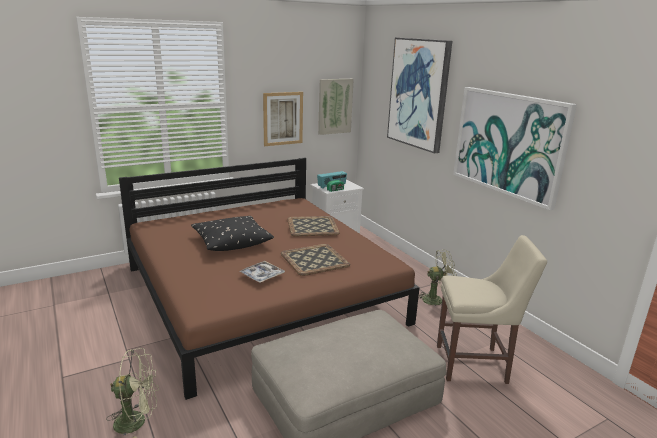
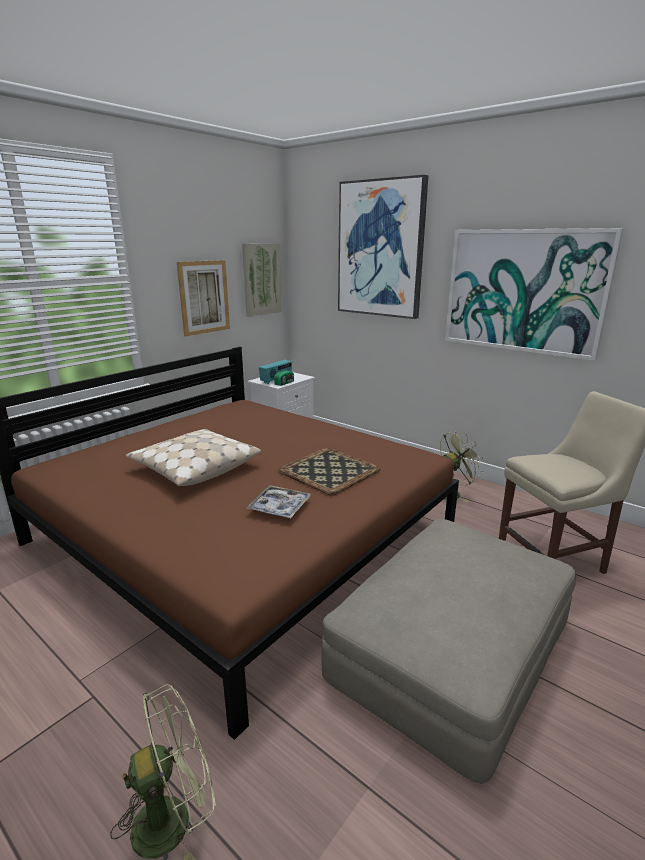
camera: 20 degrees left, 0 degrees up
(231, 241) = (194, 468): black pillow -> beige pillow
(313, 226) = (290, 430): tray -> none

